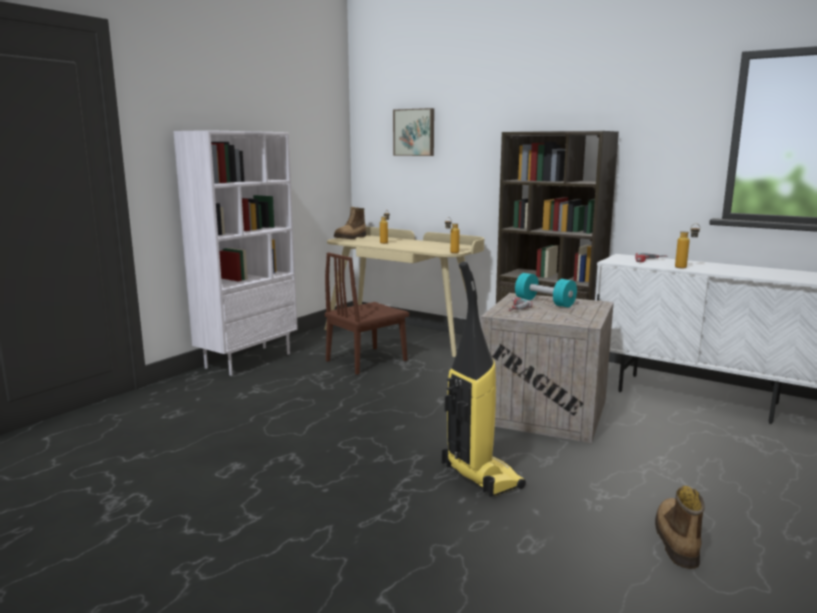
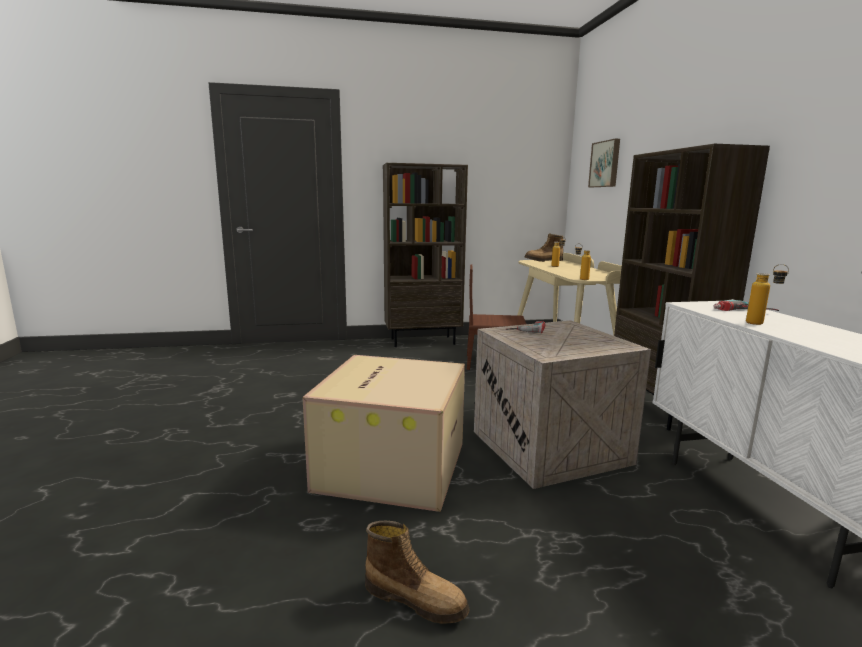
camera: 45 degrees right, 0 degrees up
(248, 360) = (423, 341): white bookcase -> brown bookcase
(479, 476) = (390, 464): vacuum cleaner -> cardboard box
(544, 302) = (572, 333): turquoise dumbbell -> none
(675, 540) = (416, 599): boot -> boot turned 60 degrees clockwise

